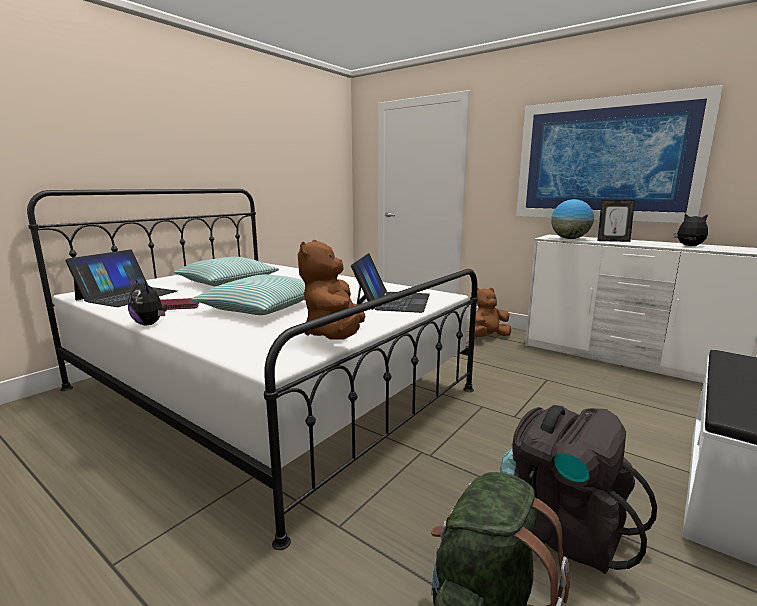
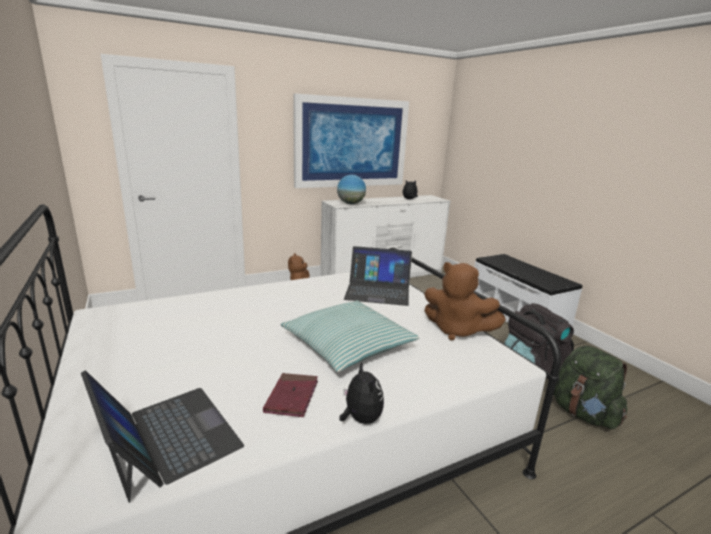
camera: 65 degrees left, 5 degrees up
(150, 324) = (360, 418): plush toy -> plush toy turned 90 degrees counterclockwise
(227, 282) = (193, 347): pillow -> none
(392, 301) = (378, 291): laptop -> laptop turned 150 degrees clockwise
(613, 241) = (373, 201): picture frame -> none

